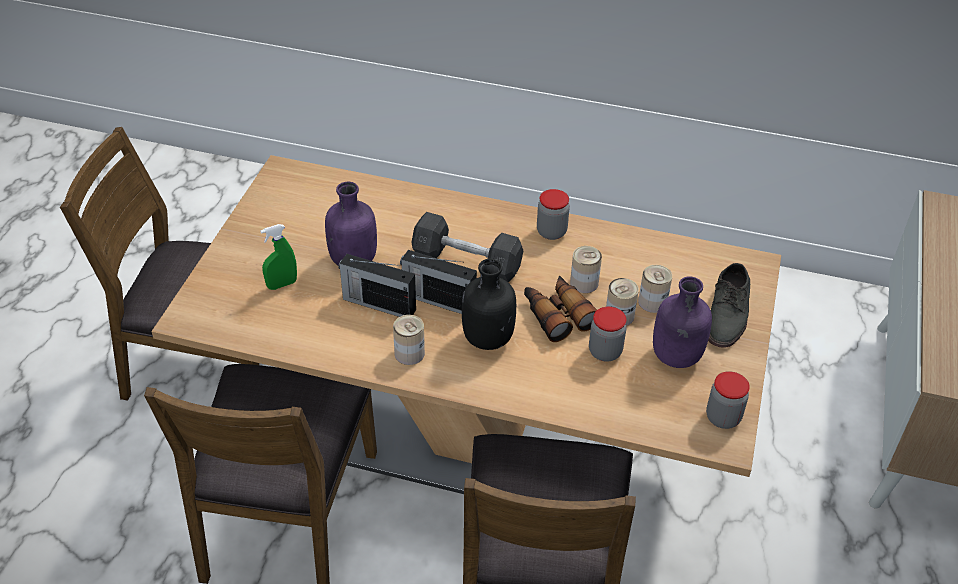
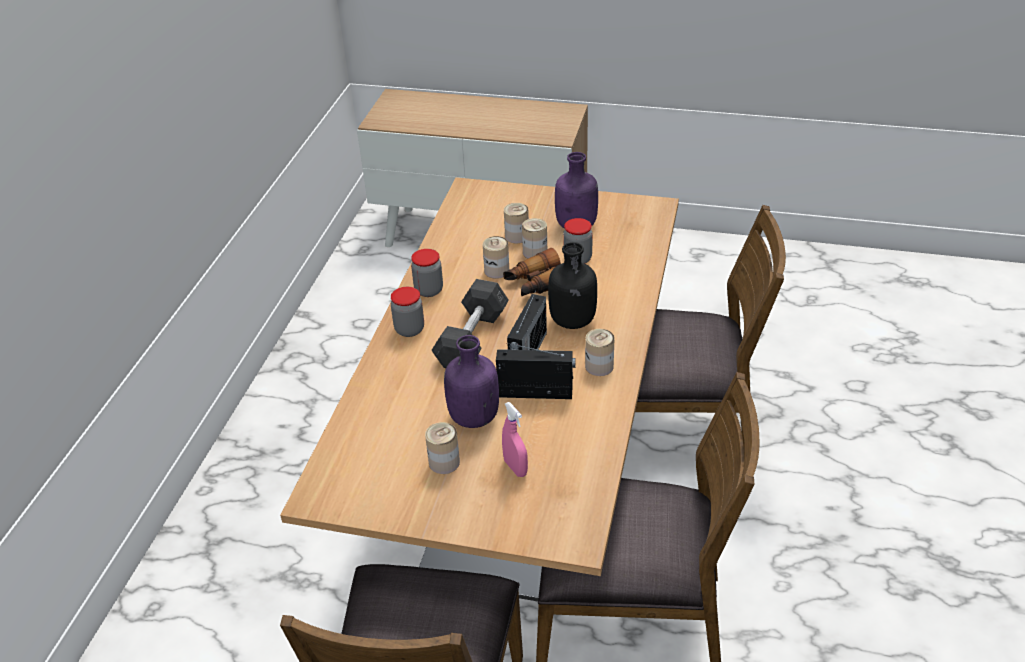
camera: 90 degrees left, 5 degrees down
(282, 284) = (515, 468): green spray bottle -> pink spray bottle
(301, 241) = (444, 462): none -> can
(378, 304) = (536, 393): radio -> radio turned 105 degrees counterclockwise
(723, 418) = (634, 207): jar -> jar (409, 329)
(728, 314) = (526, 202): grey shoe -> none

